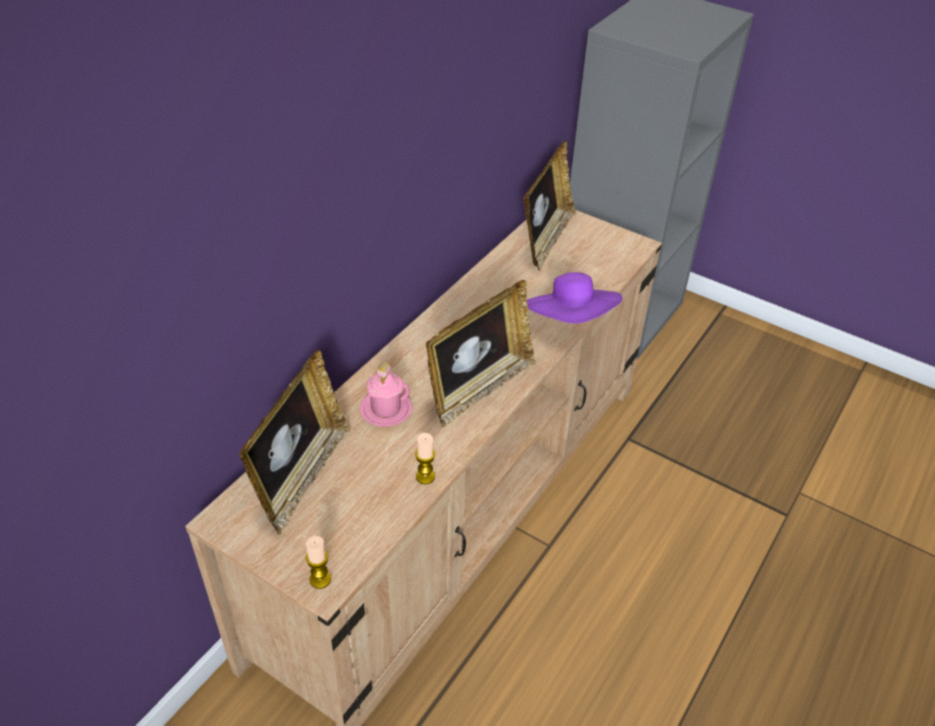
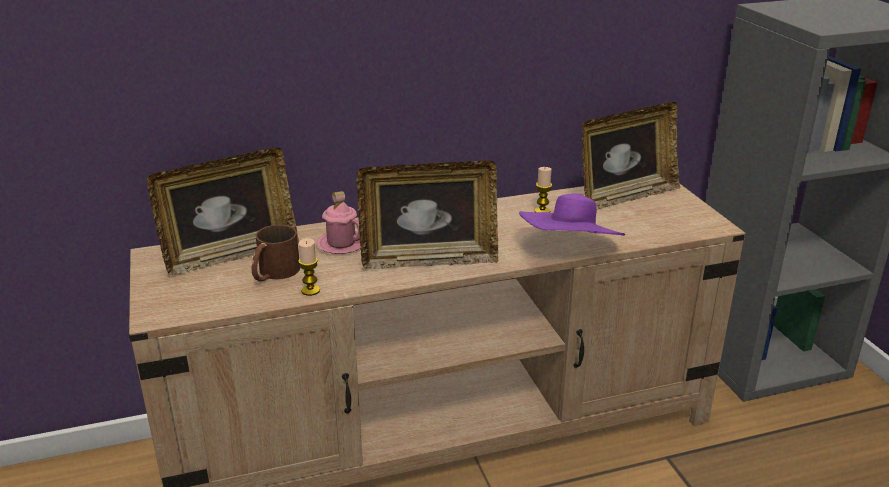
camera: 40 degrees right, 15 degrees down
(320, 579) = (158, 310): candle -> candle (542, 211)
(369, 476) = (273, 274): none -> brown mug

